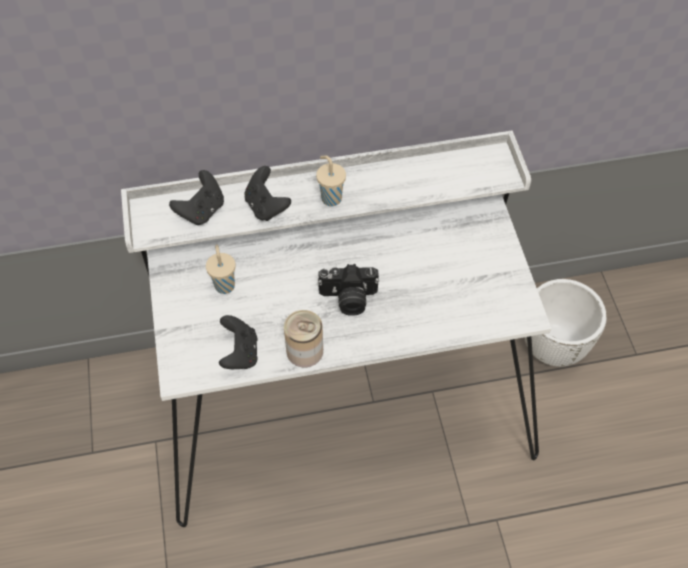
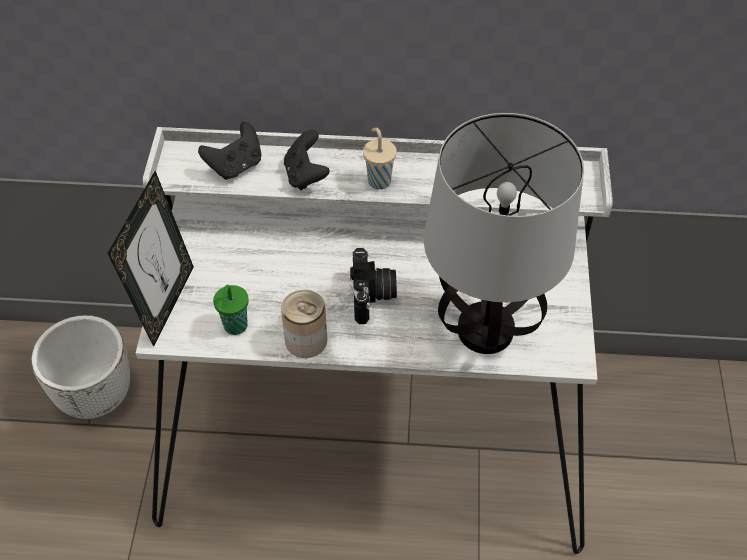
camera: 15 degrees right, 5 degrees down
(172, 346) = (166, 303): none -> picture frame
(224, 284) = (243, 253): beige cup -> none
(240, 353) = (235, 327): black game controller -> green cup
(348, 299) = (372, 296): camera -> camera turned 105 degrees counterclockwise
(449, 306) = (484, 329): none -> table lamp
(553, 345) = (637, 430): white planter -> white planter (97, 396)

